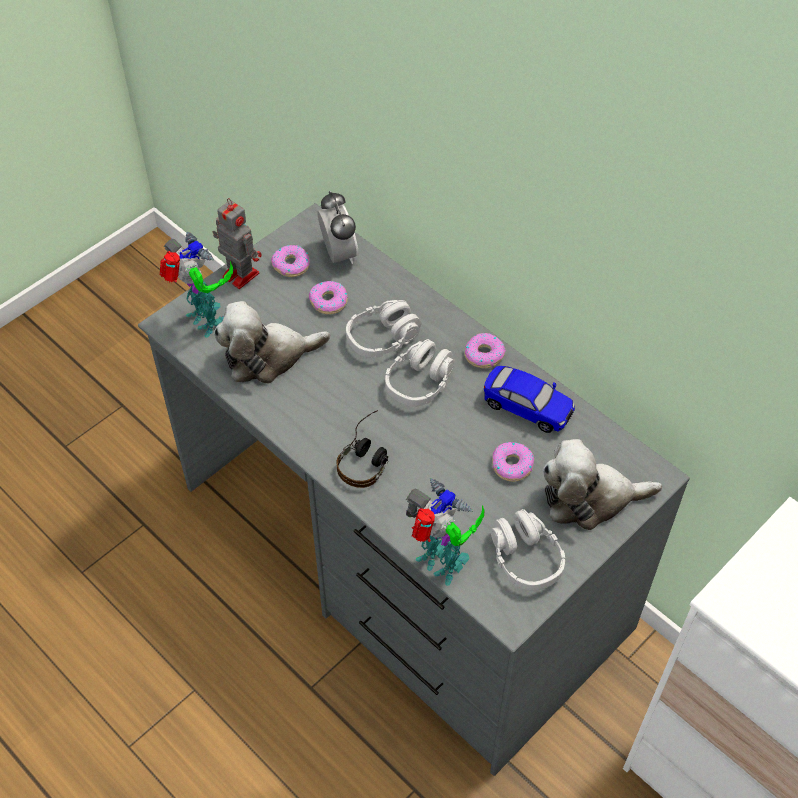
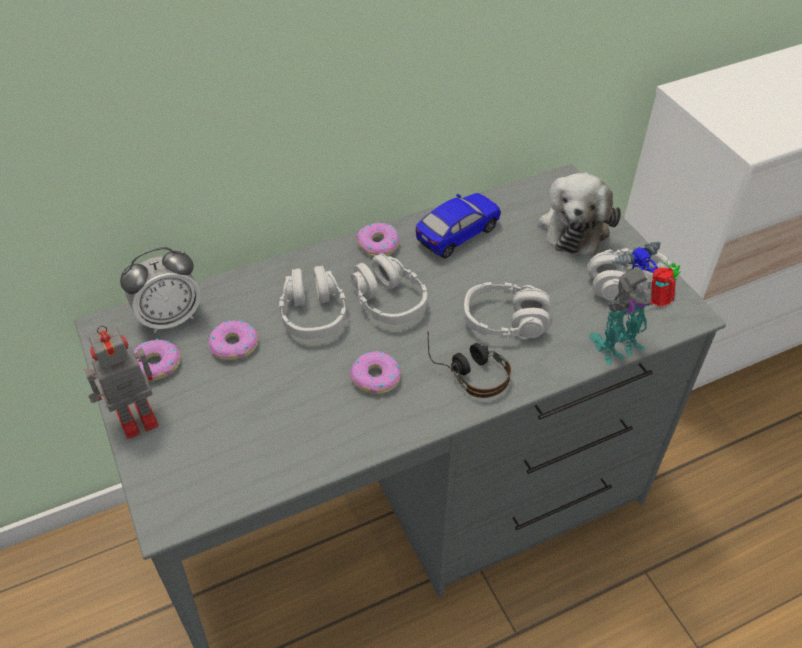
camera: 70 degrees left, 5 degrees down
(206, 322) = (190, 474): toy robot -> none
(268, 357) = (283, 423): plush toy -> none
(339, 254) = (170, 318): alarm clock -> alarm clock turned 150 degrees clockwise
(433, 471) = (505, 321): none -> grey headphones
(512, 465) = (519, 264): donut -> donut (375, 377)

